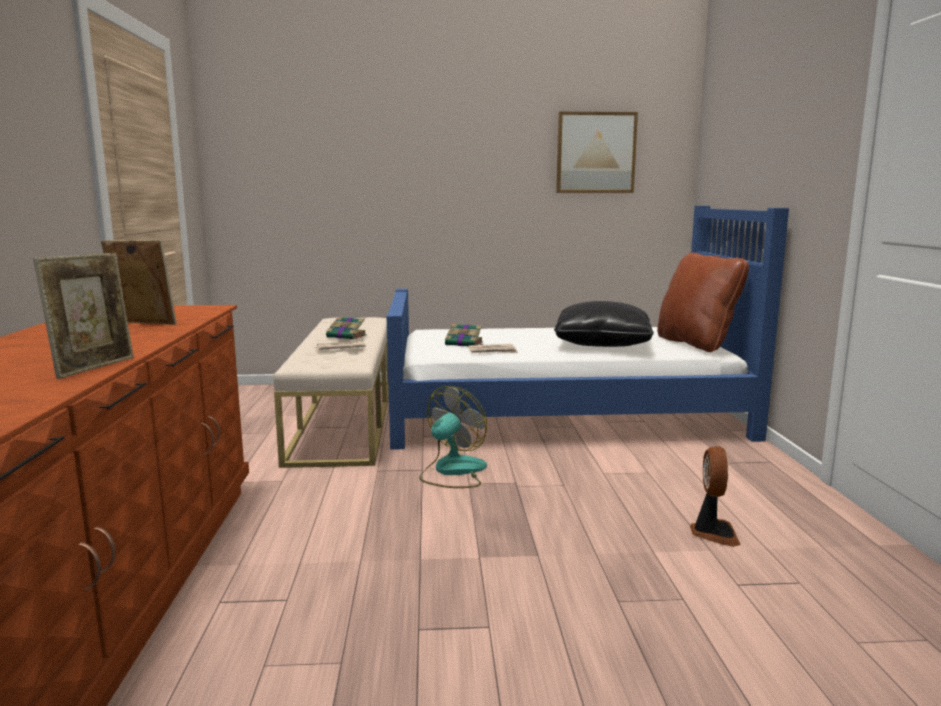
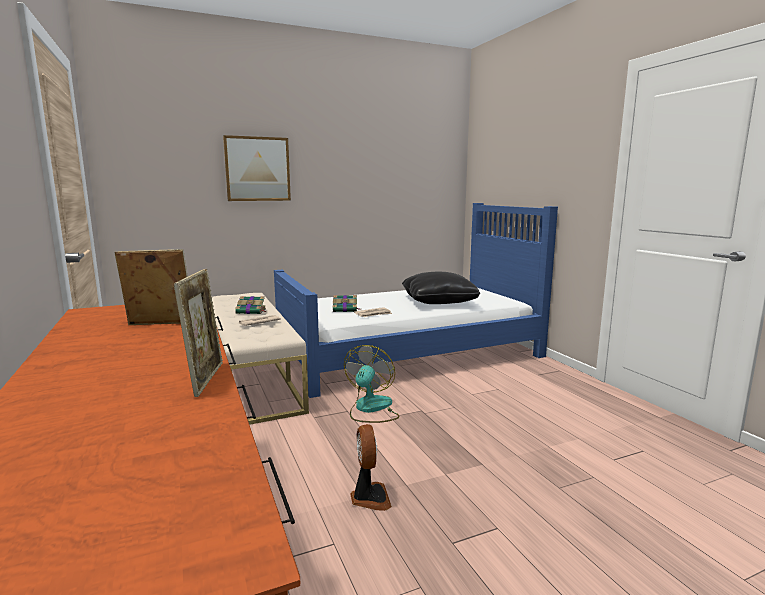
camera: 20 degrees left, 0 degrees up
(595, 153) = (405, 166): picture -> picture (257, 169)
(696, 343) = (495, 296): brown pillow -> none
(713, 533) = (570, 426): fan -> fan (369, 498)

